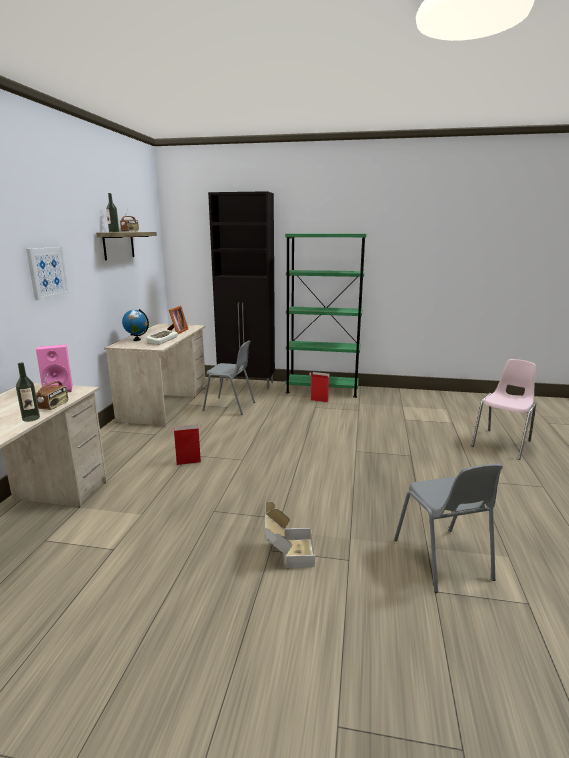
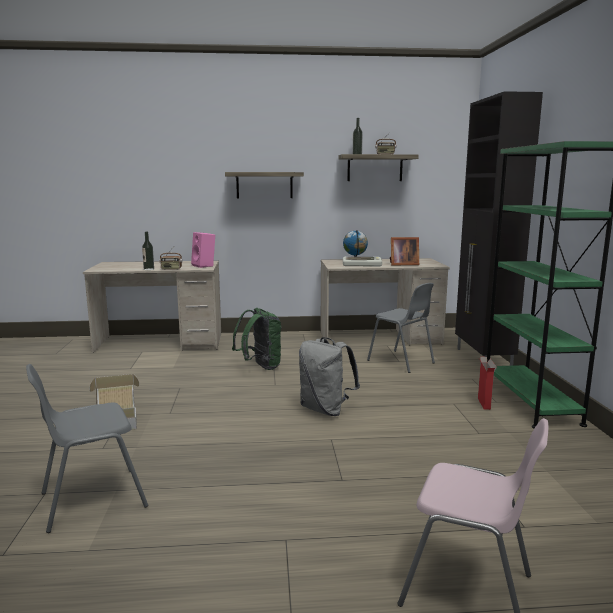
camera: 75 degrees right, 5 degrees down
(47, 272) = (264, 185): picture -> shelf
(189, 462) = (260, 367): cardboard box -> green backpack
(230, 406) = (401, 362): grey chair -> grey chair turned 45 degrees counterclockwise
(306, 446) = (326, 410): none -> grey backpack

